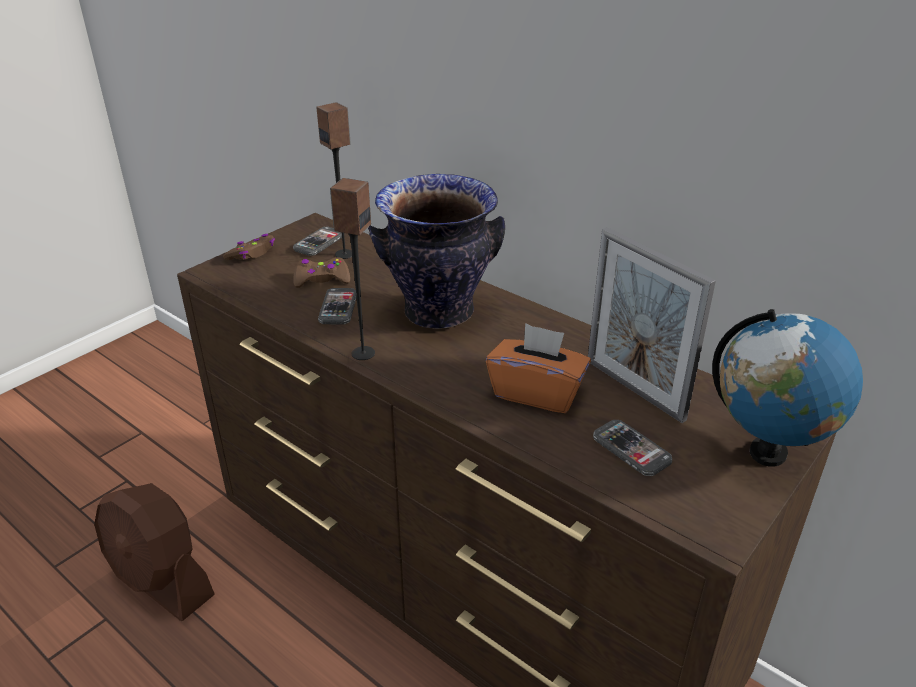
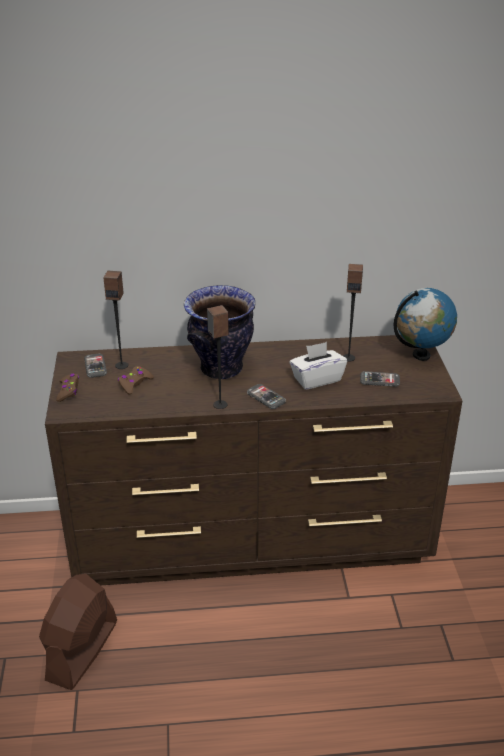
camera: 45 degrees left, 0 degrees up
(161, 580) = (82, 651): brown fan -> brown fan turned 120 degrees clockwise
(338, 308) = (170, 392): phone -> phone (266, 397)
(537, 393) = (316, 379): orange tissue box -> white tissue box
(634, 389) = (348, 357): picture frame -> speaker

